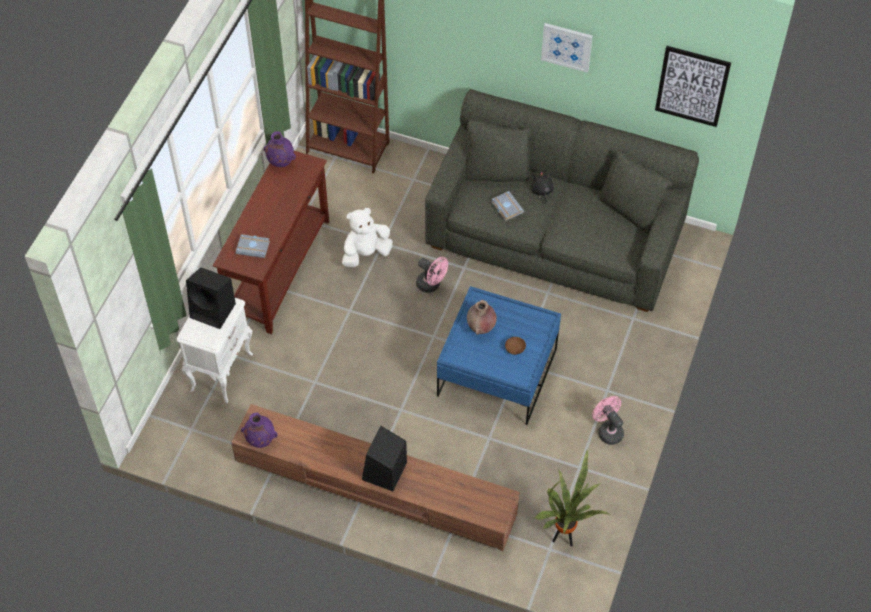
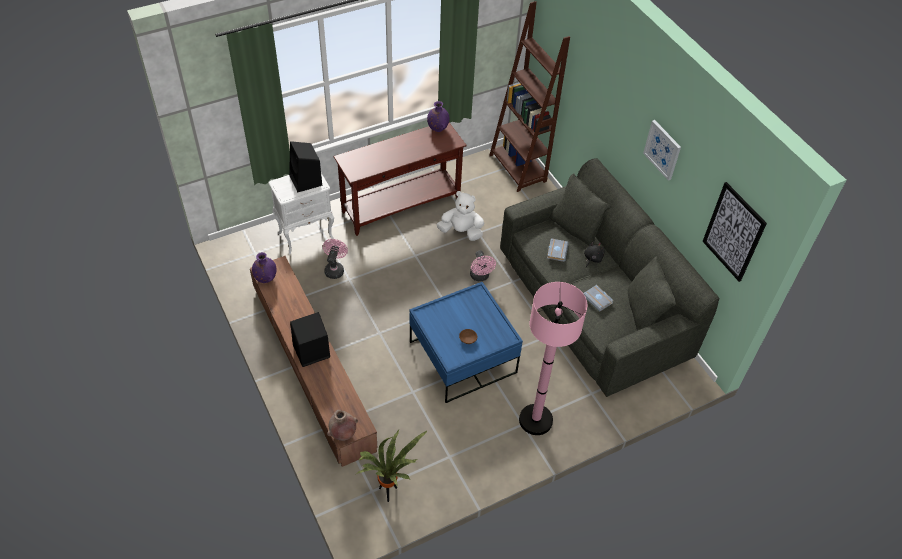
camera: 40 degrees right, 5 degrees down
(254, 247) = (367, 162): grey book -> grey book (598, 299)
(481, 328) = (460, 311): brown vase -> brown vase (343, 434)
(608, 430) = (494, 449): pink fan -> pink fan (335, 269)
(614, 378) = (535, 420): none -> pink floor lamp

